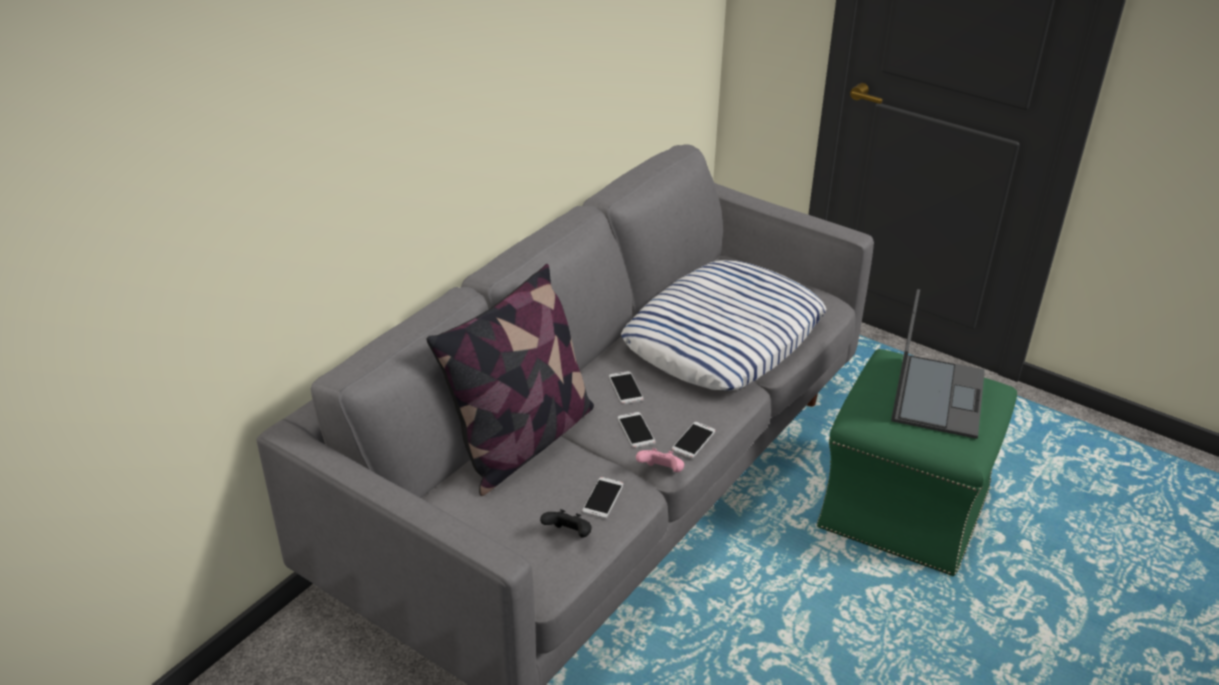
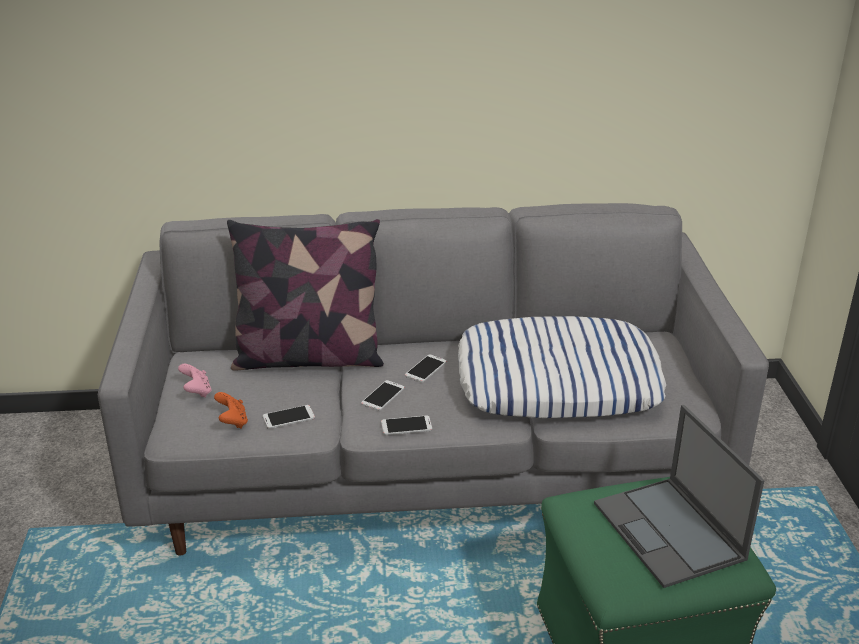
camera: 50 degrees right, 5 degrees down
(569, 535) = (232, 422): black game controller -> orange game controller
(661, 472) = (350, 429): pink game controller -> pink game controller (196, 392)
(937, 395) = (670, 532): laptop -> laptop turned 90 degrees clockwise

